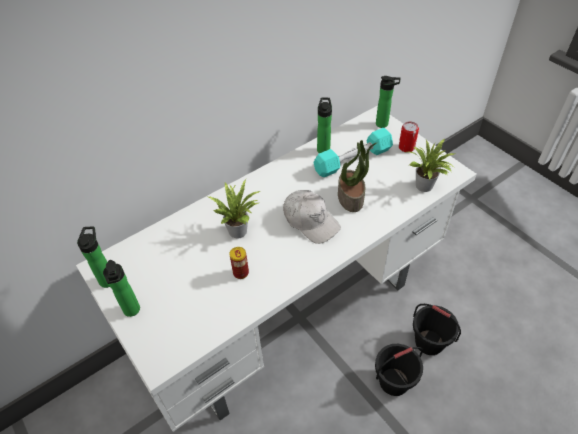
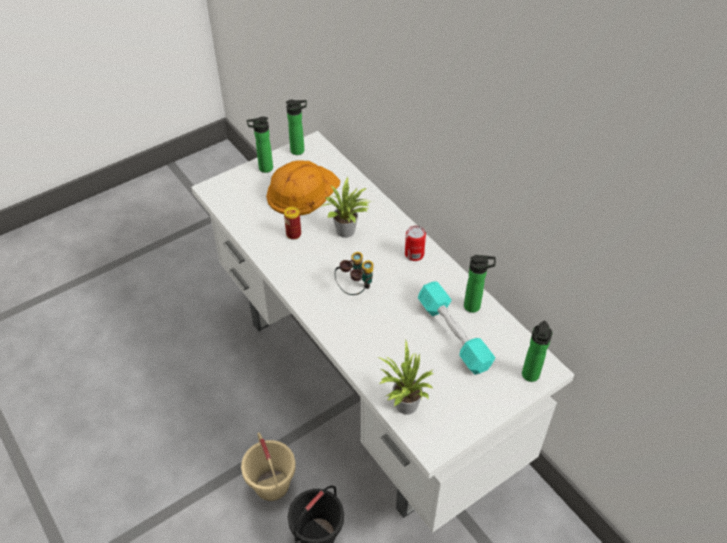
camera: 90 degrees right, 0 degrees up
(175, 271) = (302, 190): none -> orange hard hat
(310, 221) = (355, 288): white cap -> binoculars
(351, 198) = (388, 327): potted plant -> none
(394, 381) = (272, 485): black bucket -> beige bucket
(406, 147) = (481, 396): can -> can (414, 254)

